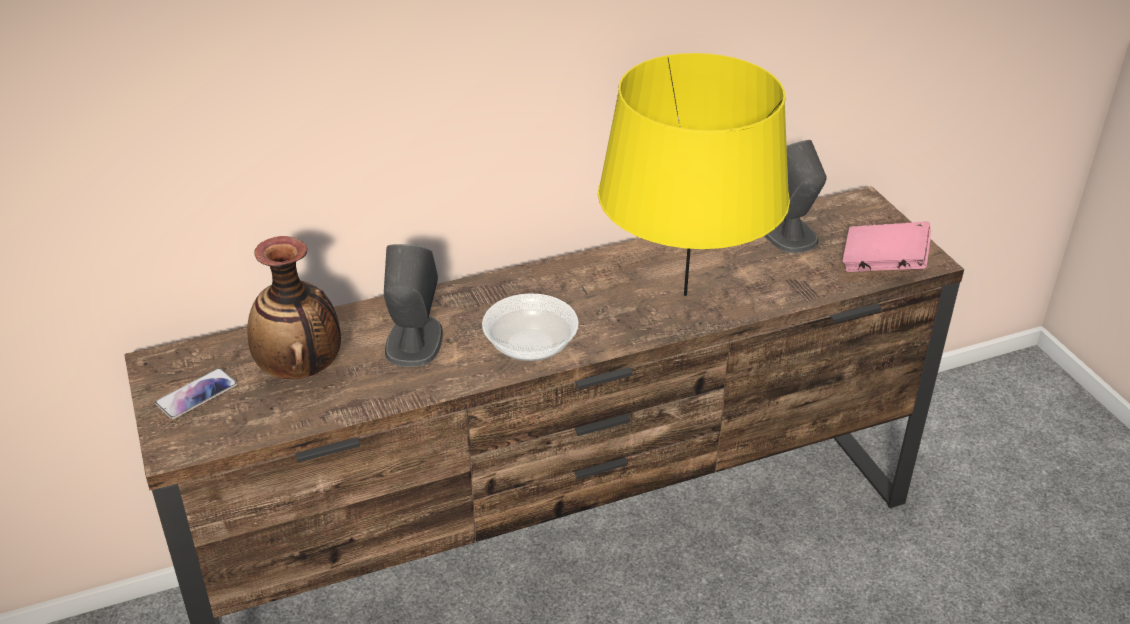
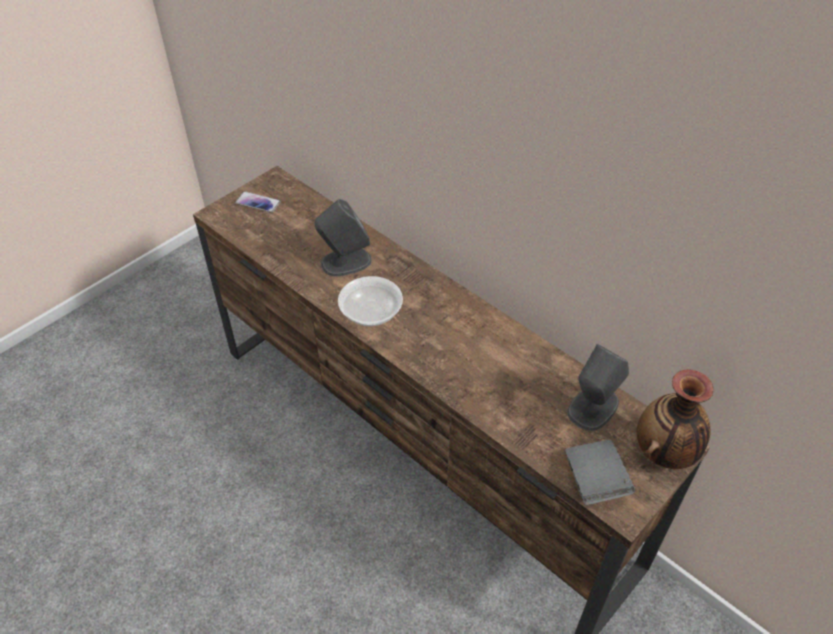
camera: 65 degrees right, 10 degrees up
(301, 370) = (296, 229): vase -> vase (665, 453)
(684, 295) = (472, 370): yellow table lamp -> none
(883, 264) = (595, 481): pink book -> grey book

